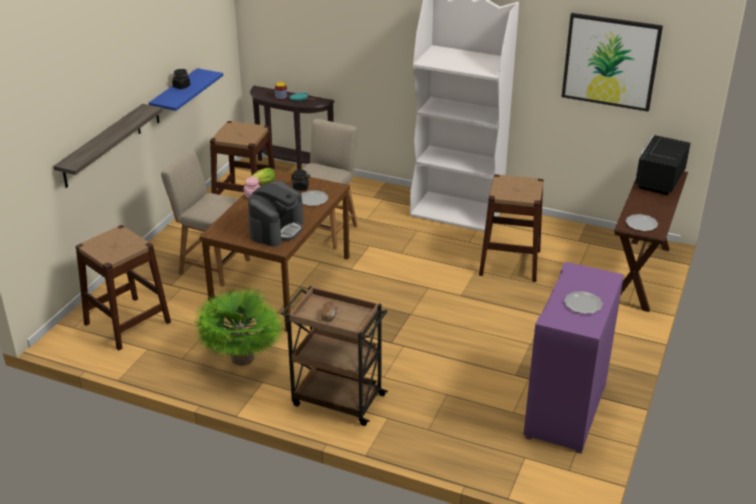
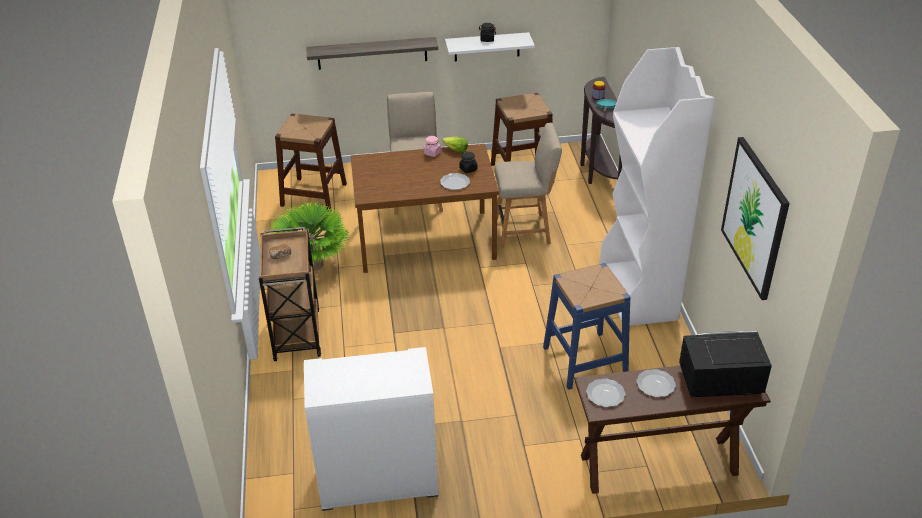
camera: 60 degrees right, 5 degrees up
(175, 97) = (487, 47): blue shelf -> white shelf
(277, 229) = (391, 184): coffee machine -> none
(510, 262) = (585, 360): brown stool -> blue stool
(567, 410) = (377, 480): purple cabinet -> white cabinet
(583, 304) = (357, 380): plate -> plate (656, 385)

